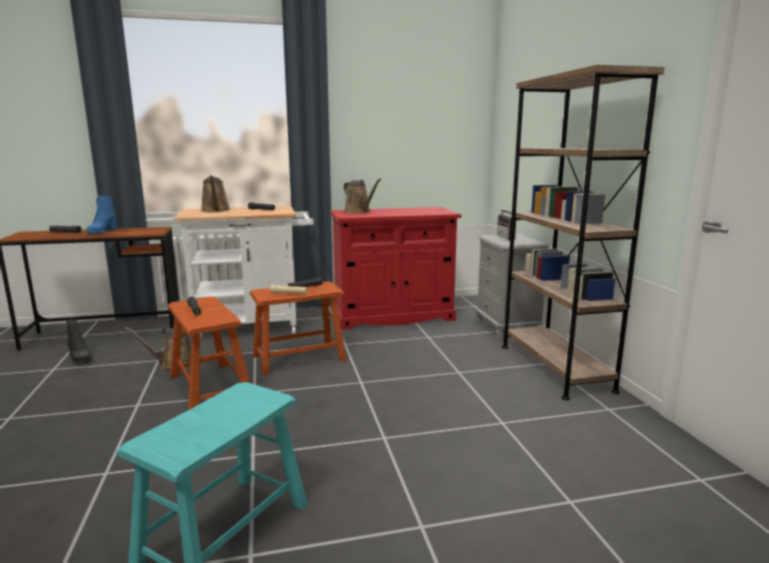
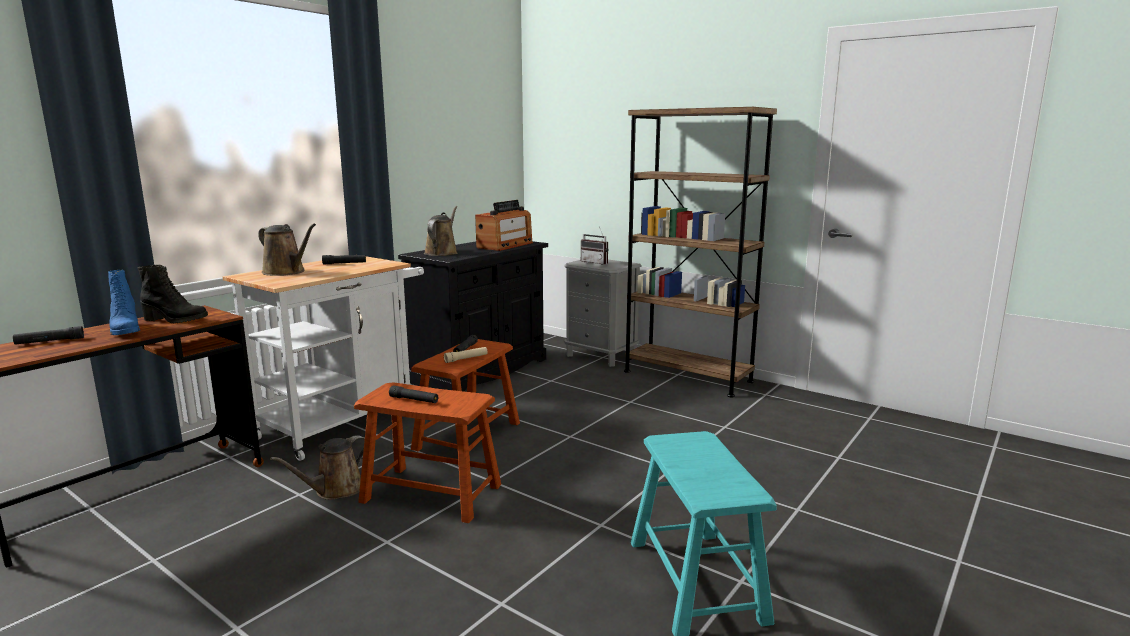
camera: 40 degrees left, 0 degrees up
(79, 359) = (167, 534): black boot -> black boot (175, 320)
(359, 212) = (442, 252): brown watering can -> brown watering can turned 90 degrees counterclockwise
(393, 316) = (480, 370): red cabinet -> black cabinet
(421, 212) = (505, 245): none -> radio

